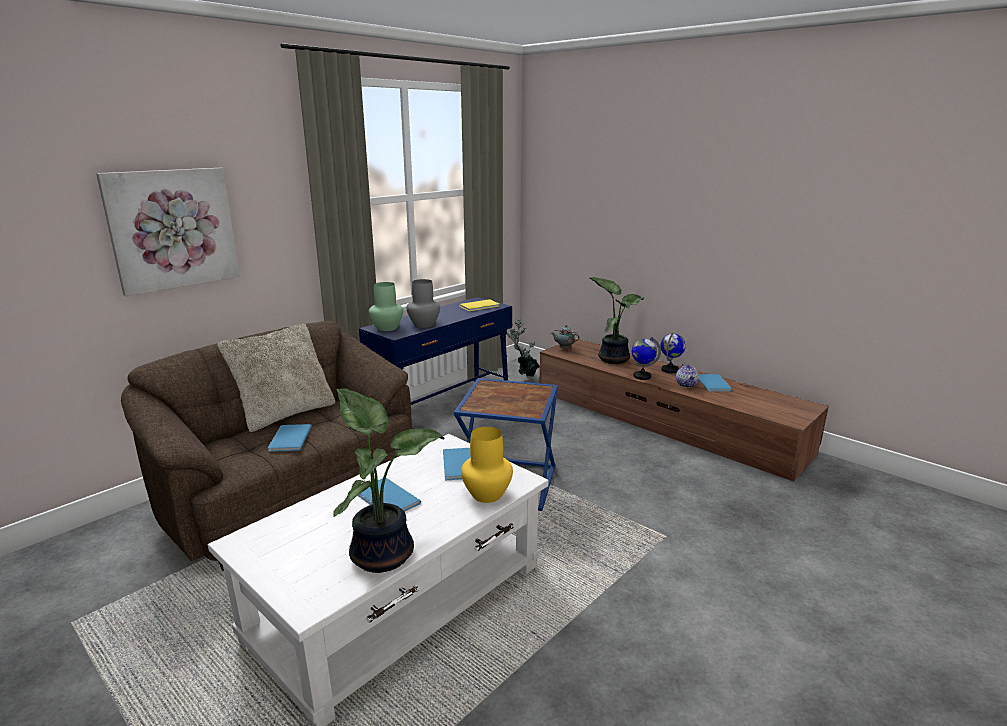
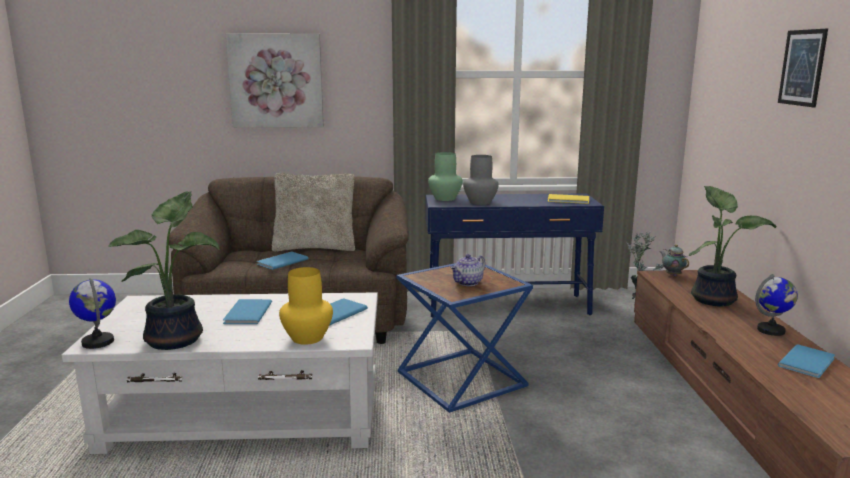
camera: 45 degrees right, 5 degrees down
(642, 376) = (714, 324): globe -> globe (98, 342)
(654, 187) = (802, 67): none -> picture
(686, 385) = (760, 350): teapot -> teapot (468, 283)

